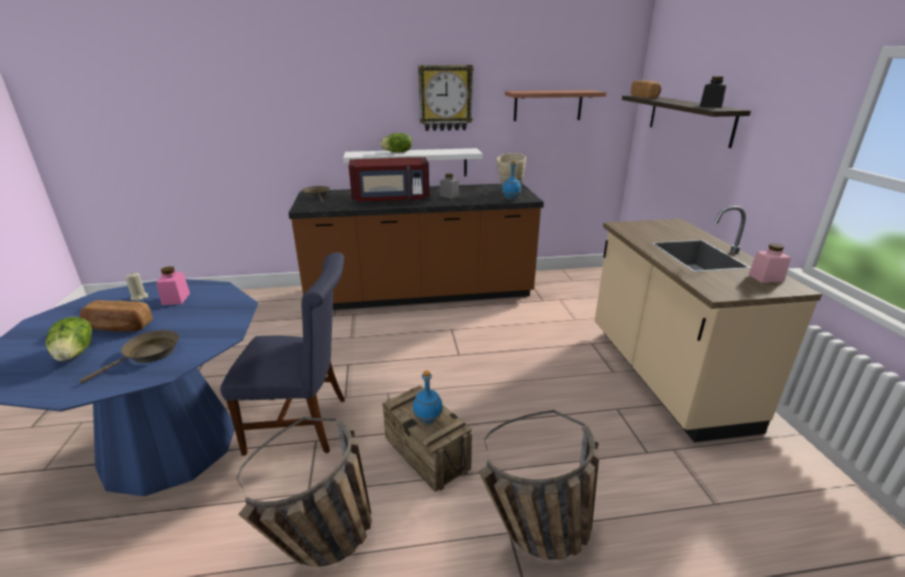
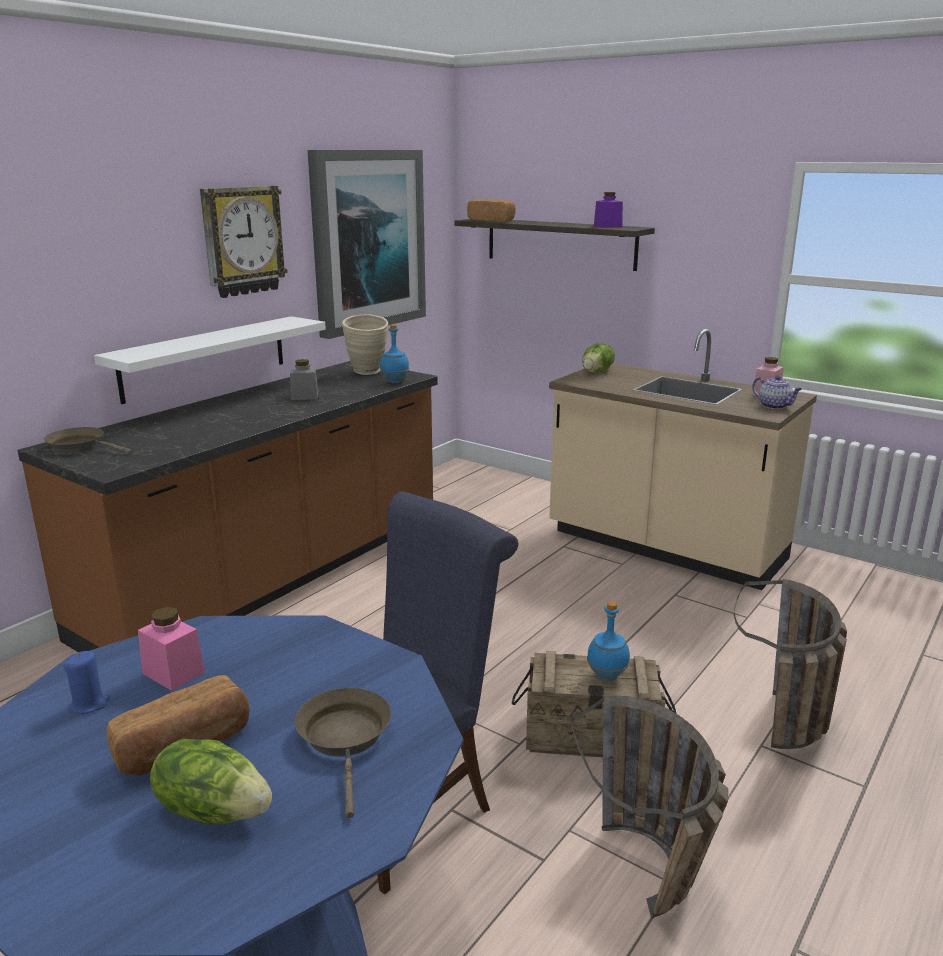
camera: 45 degrees left, 5 degrees down
(139, 297) = (89, 704): beige candle -> blue candle
(391, 199) = (231, 421): red microwave -> none
(397, 152) = (194, 340): lettuce -> lettuce (597, 372)
(548, 105) = (367, 240): shelf -> picture
(710, 106) = (607, 226): black jar -> purple jar
(745, 289) = (775, 406): none -> teapot

